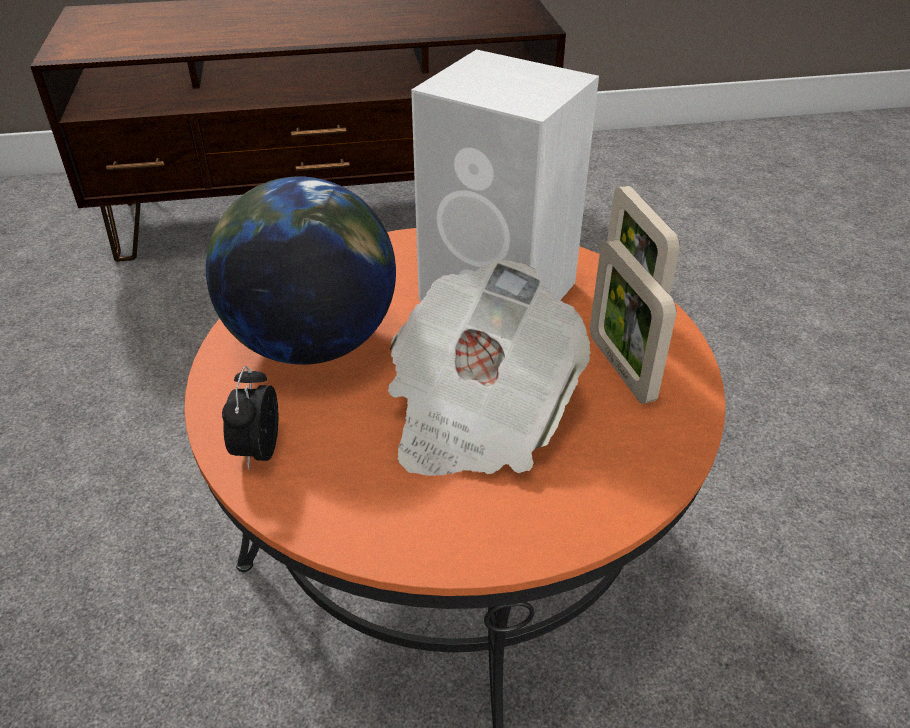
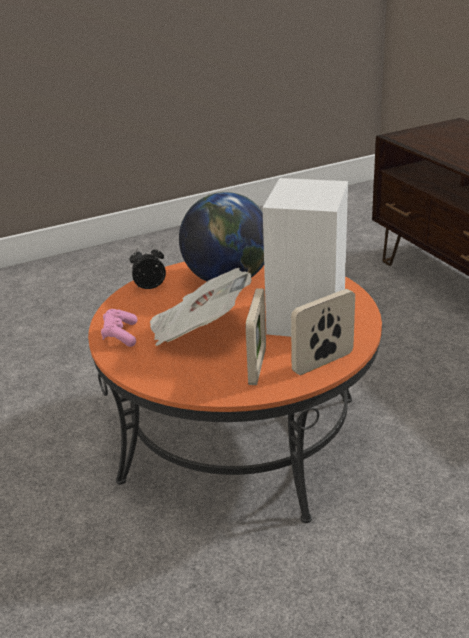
camera: 75 degrees right, 10 degrees down
(438, 527) = (120, 335): none -> pink game controller
(620, 368) = (257, 366): picture frame -> picture frame turned 135 degrees clockwise

